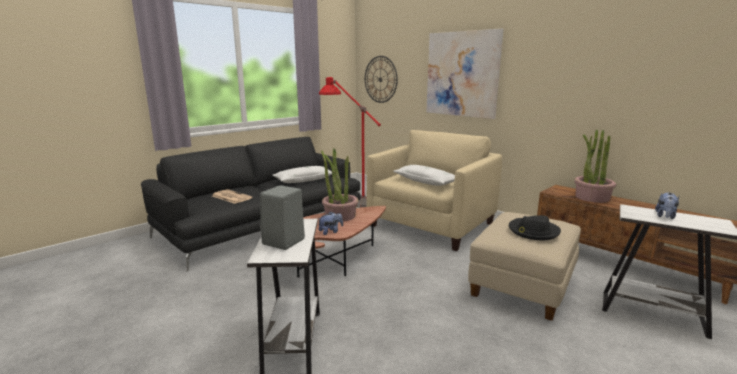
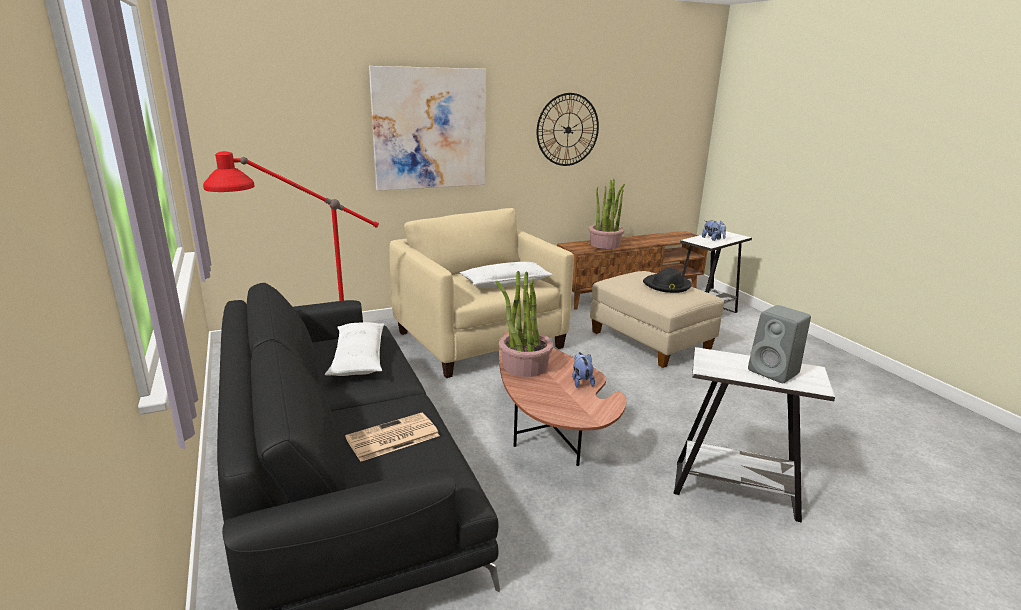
camera: 70 degrees left, 5 degrees up
(380, 79) = (257, 144): wall clock -> wall clock (568, 130)

